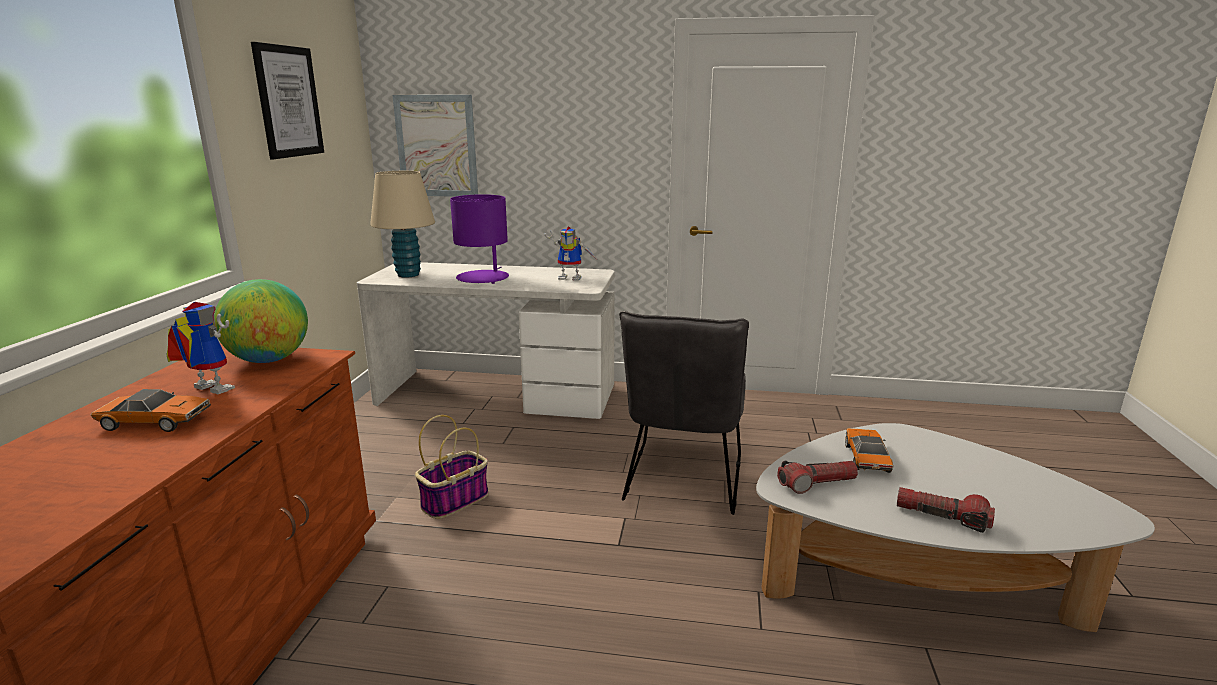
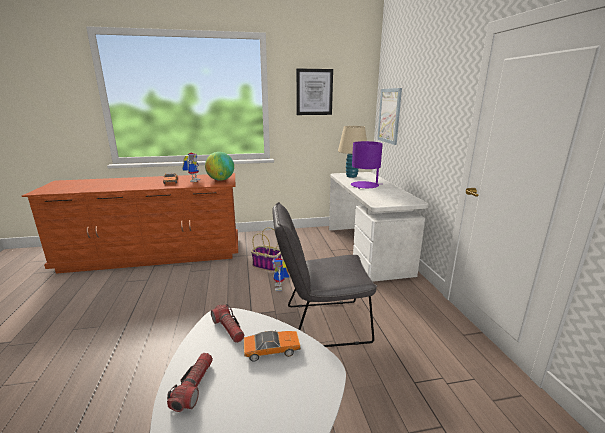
camera: 70 degrees right, 0 degrees up
(572, 278) = (393, 198): toy robot -> toy robot (280, 287)

